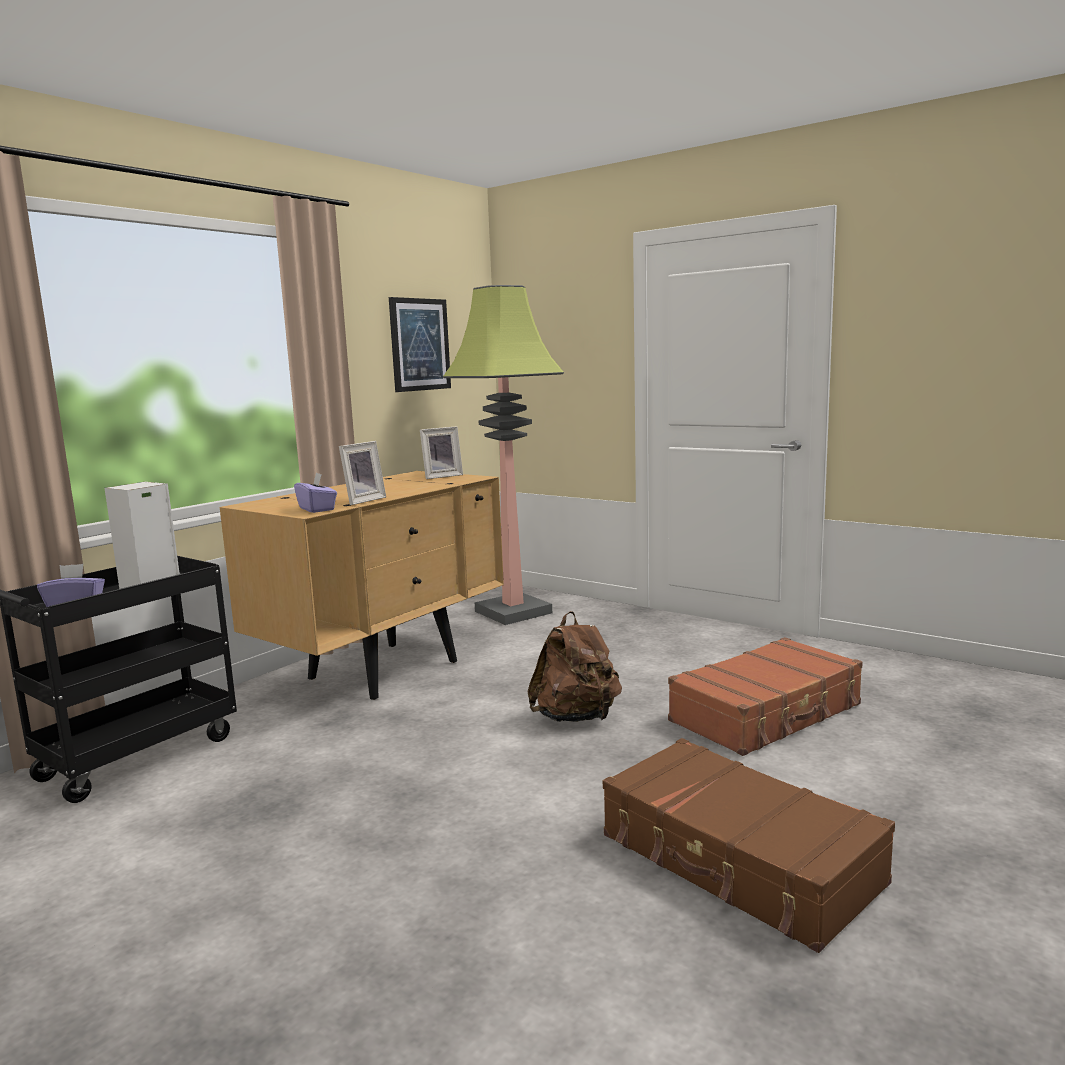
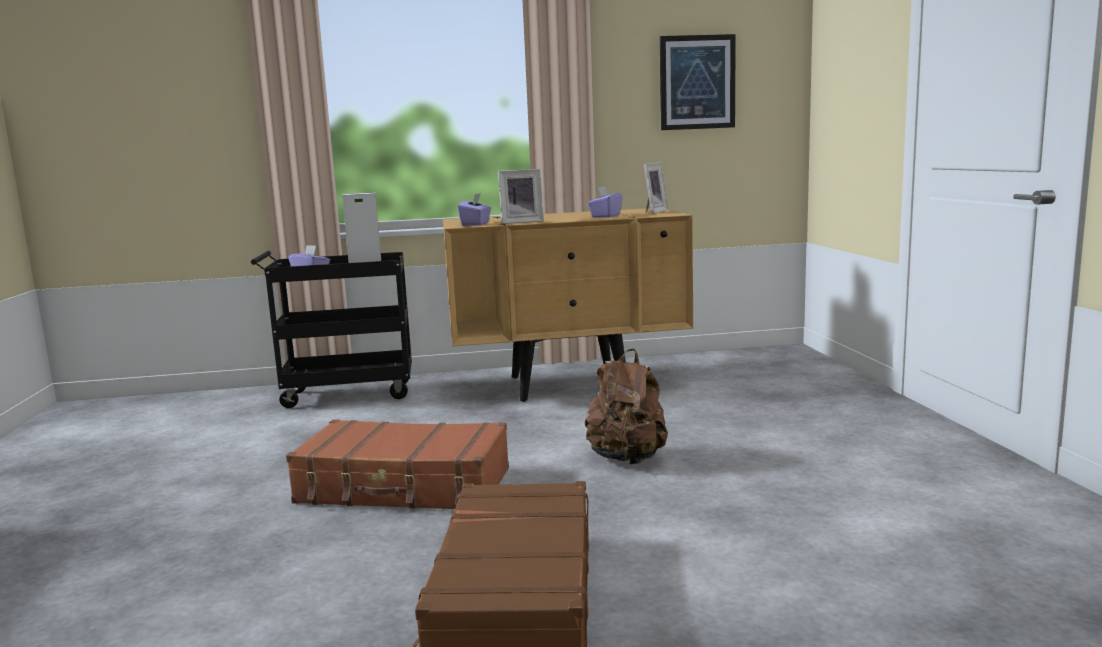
camera: 45 degrees right, 0 degrees up
(419, 485) = (605, 216): none -> purple tissue box
(441, 476) = (653, 212): picture frame -> picture frame turned 75 degrees counterclockwise
(513, 612) = (755, 368): floor lamp -> none
(767, 713) = (805, 516): brown suitcase -> brown suitcase (404, 487)

